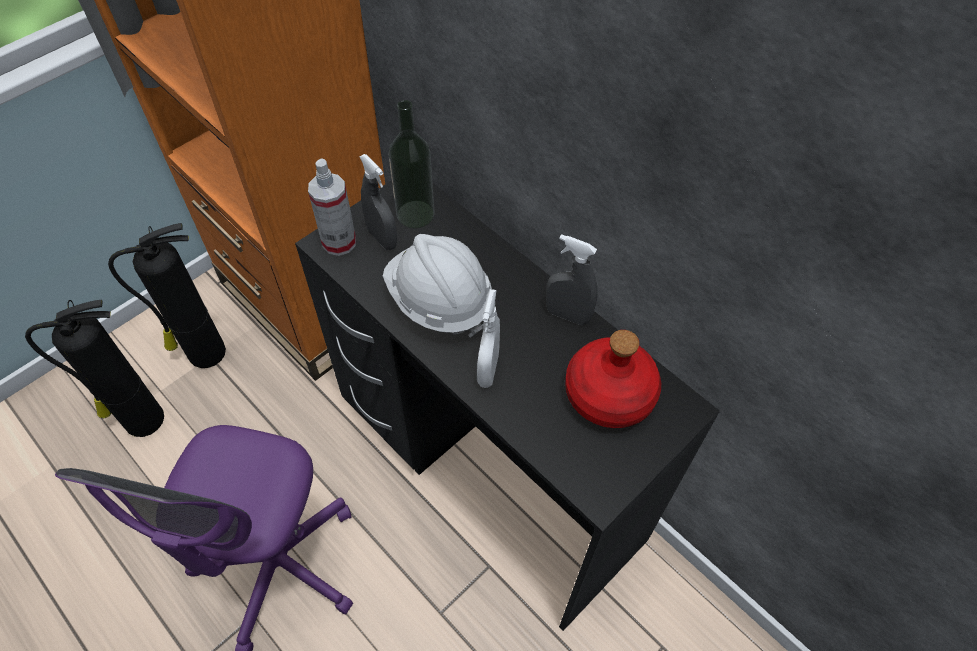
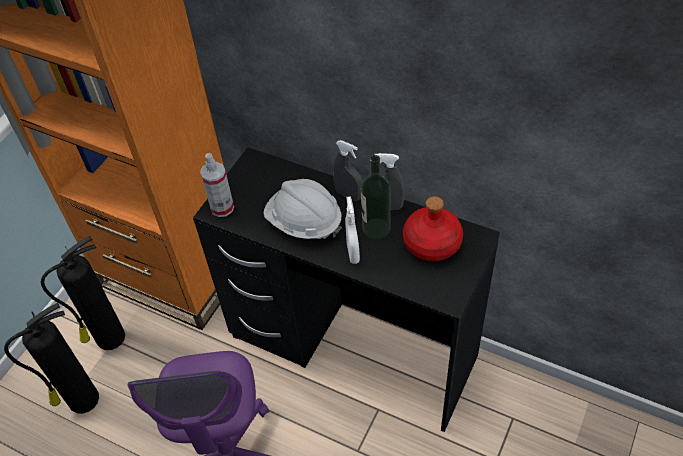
camera: 15 degrees left, 5 degrees down
(382, 238) = (249, 197): grey spray bottle -> grey spray bottle (348, 195)
(415, 214) = (264, 176): bottle -> bottle (376, 228)

